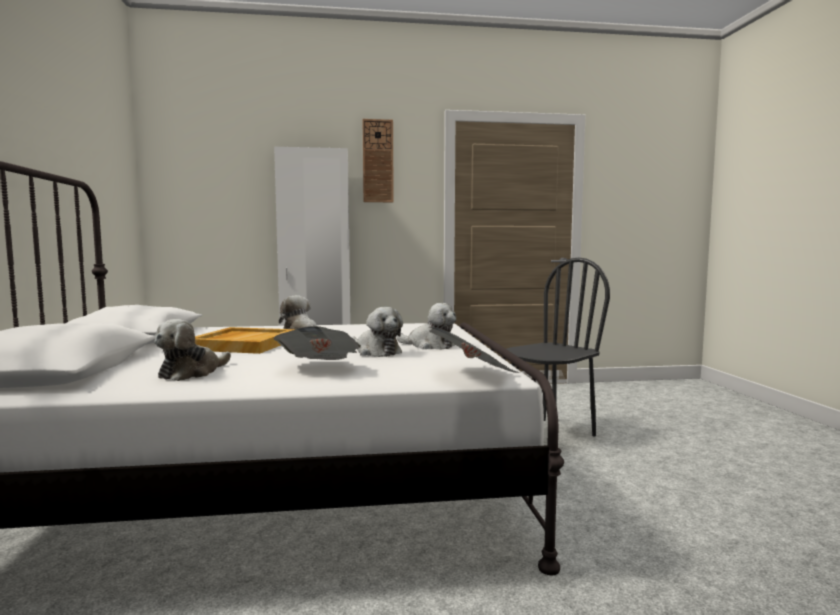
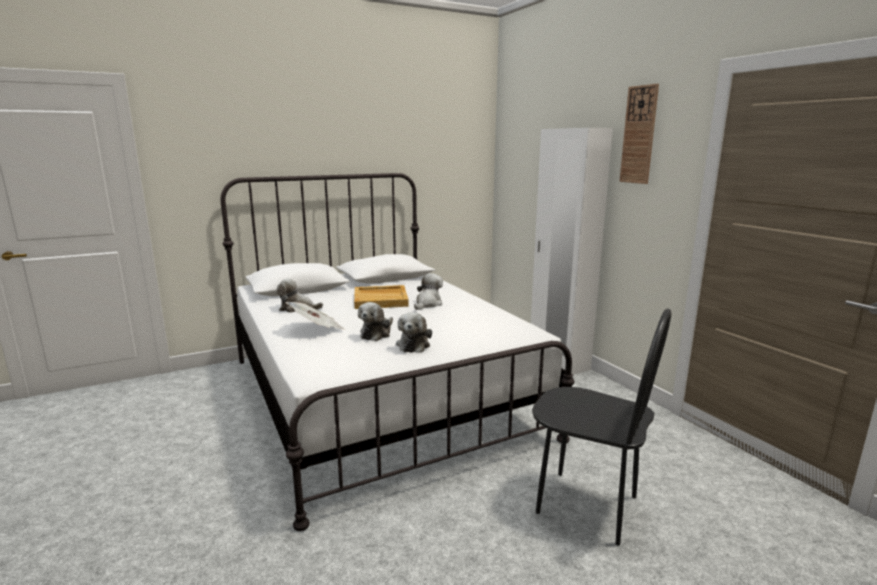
camera: 70 degrees right, 10 degrees up
(474, 375) = (311, 371): newspaper -> none

